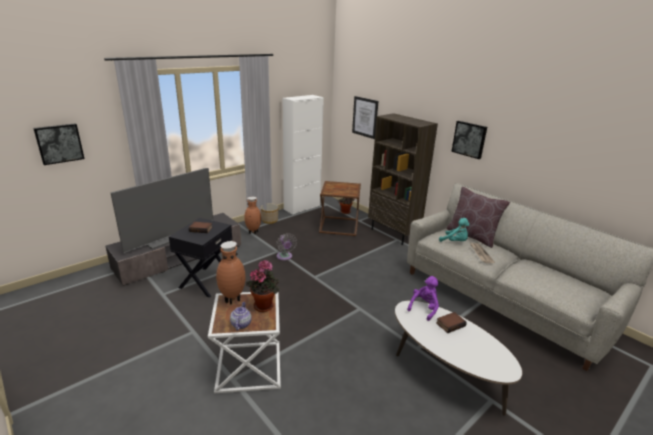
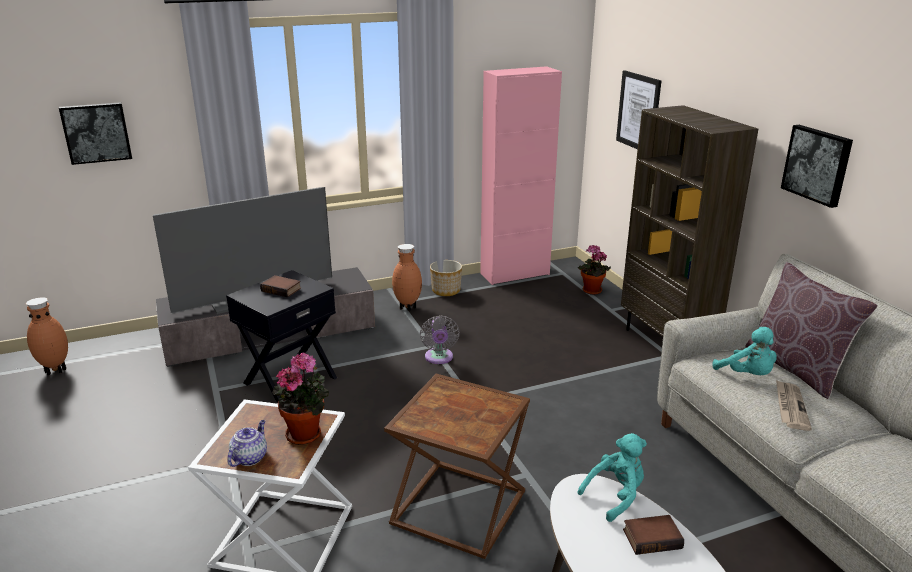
camera: 20 degrees right, 0 degrees up
(232, 299) = (262, 414): brown vase -> brown vase (56, 370)
(302, 207) = (515, 274): white cabinet -> pink cabinet
(339, 226) = (567, 316): brown side table -> brown side table (461, 507)
(424, 308) = (615, 496): purple plush toy -> turquoise plush toy

